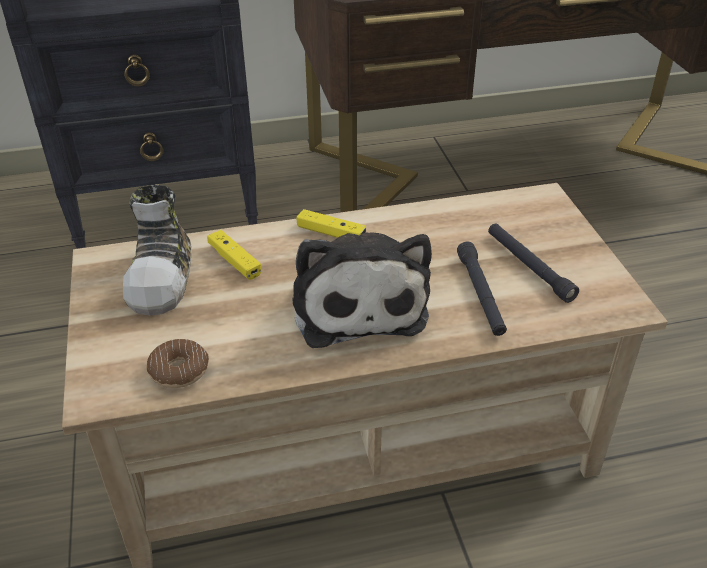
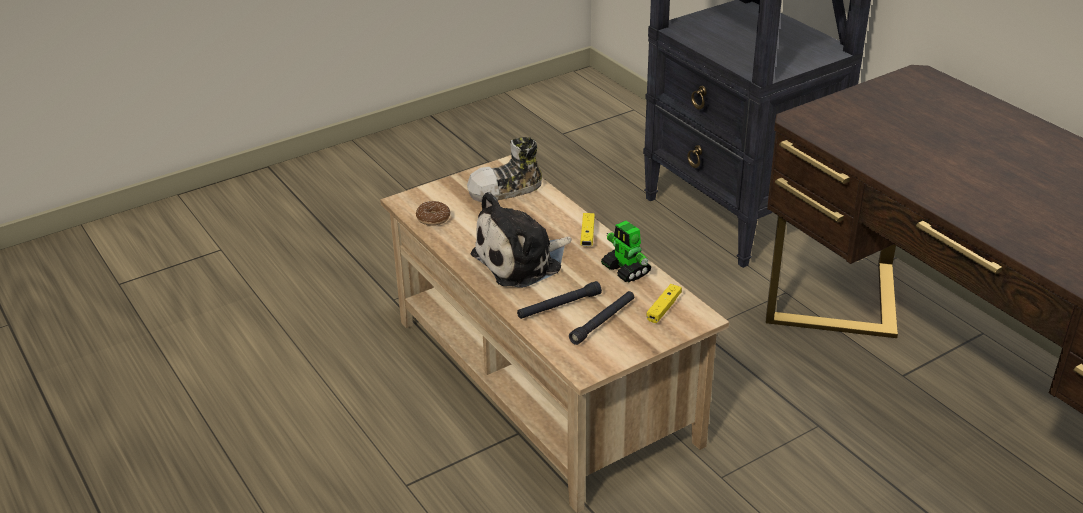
camera: 70 degrees right, 5 degrees down
(234, 261) = (534, 208): yellow game controller -> yellow game controller (663, 308)
(427, 223) = (626, 270): none -> toy robot

